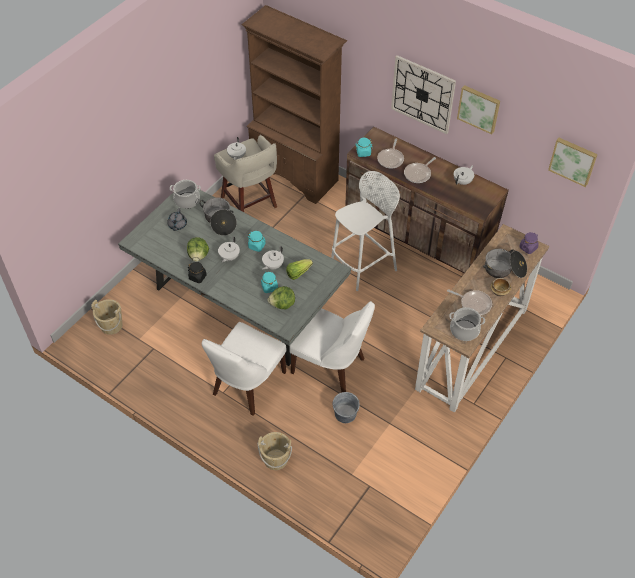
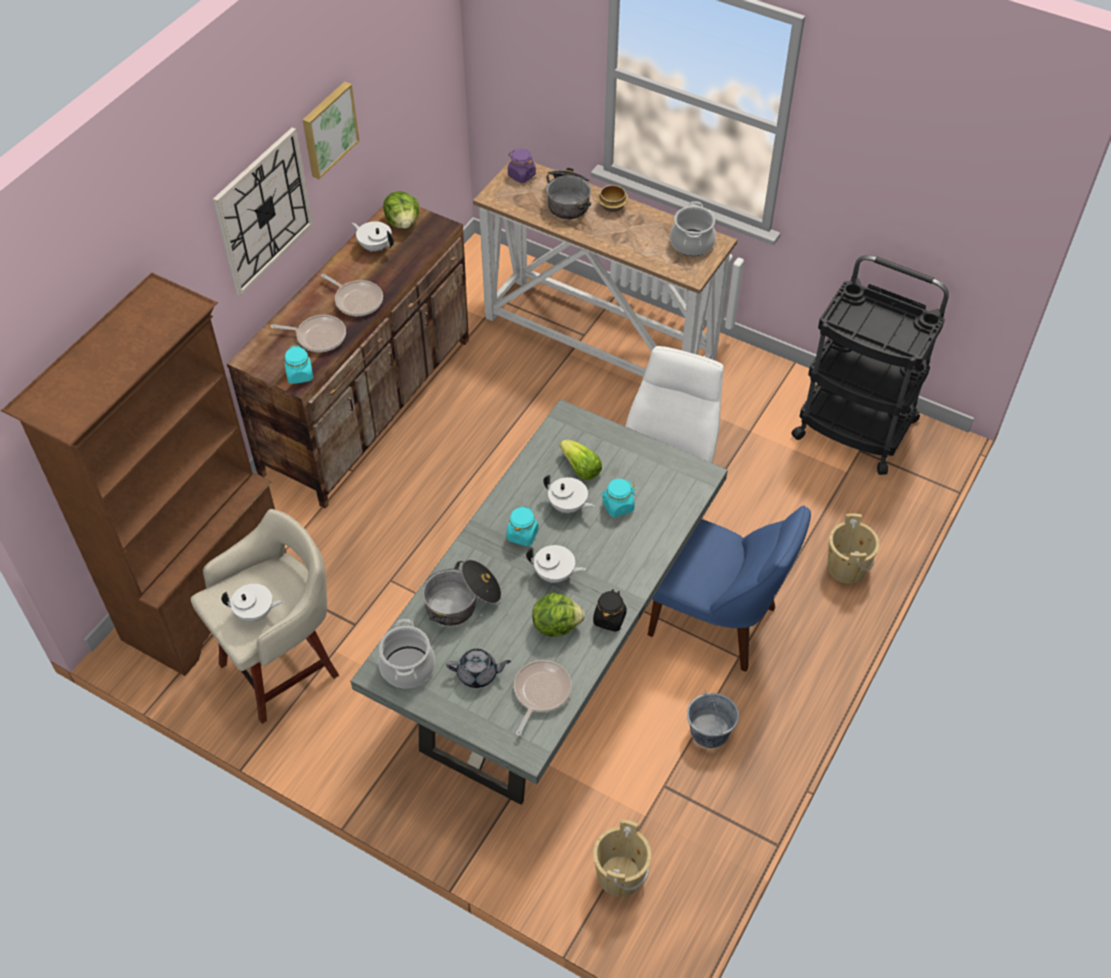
camera: 95 degrees left, 0 degrees up
(246, 385) = (718, 623): white chair -> blue chair
(282, 305) = (654, 484): lettuce -> lettuce (403, 222)
(345, 414) = (745, 485): grey bucket -> grey bucket (710, 731)
(362, 265) = (440, 477): white stool -> none
(388, 486) = (853, 429): none -> black cart
(474, 304) = (640, 233): frying pan -> frying pan (540, 693)
(573, 161) = (431, 53): picture -> none

